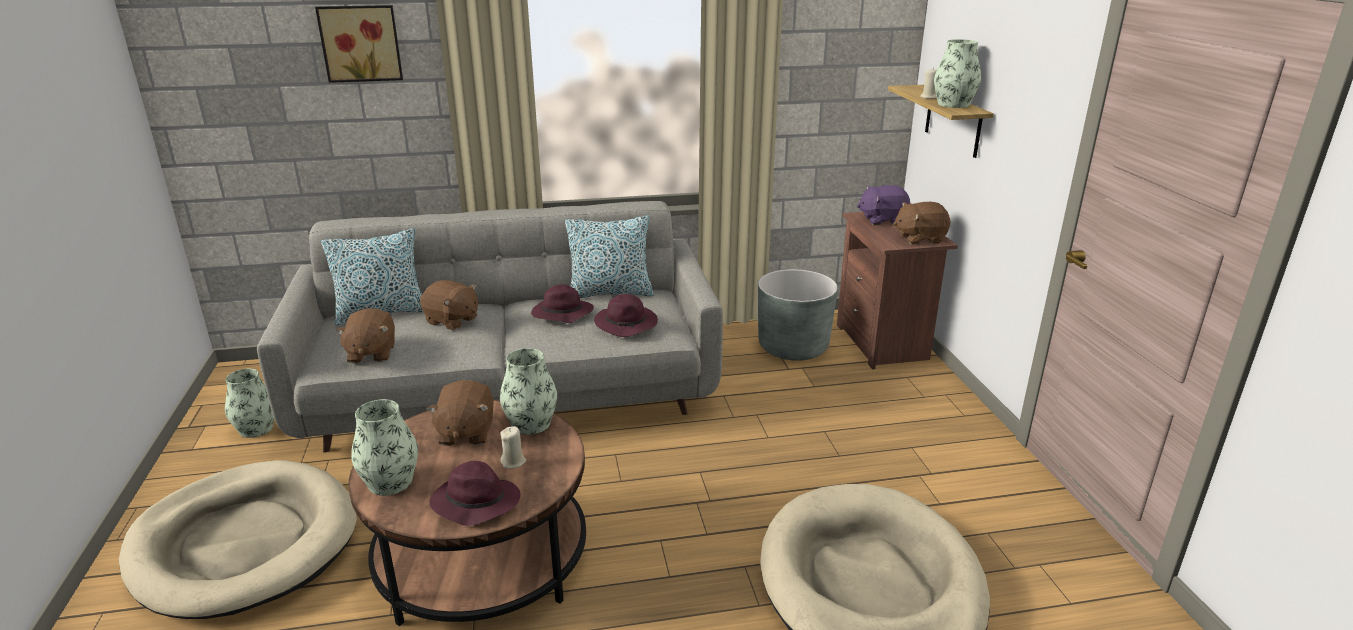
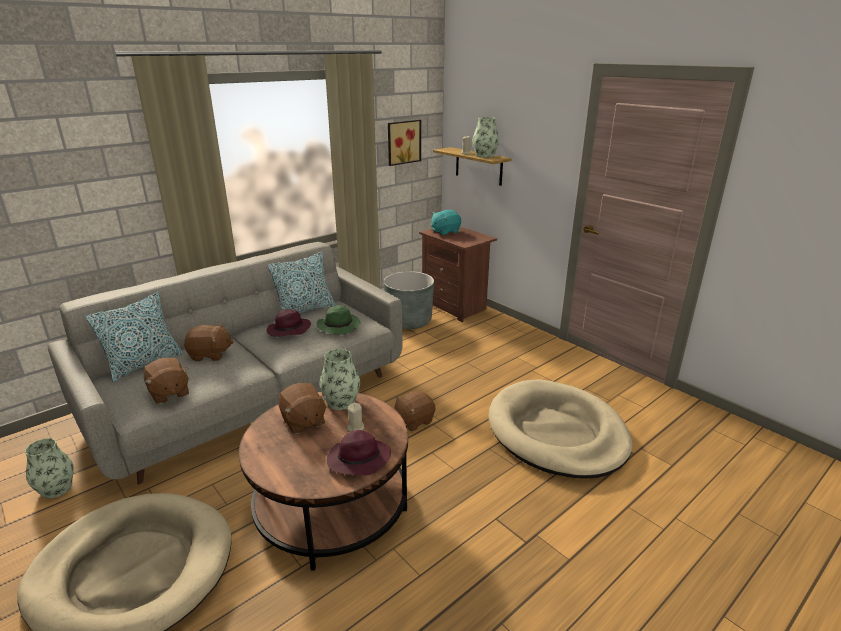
camera: 30 degrees left, 0 degrees up
(361, 43) = (75, 149): picture -> picture (403, 142)
(390, 482) = (284, 469): vase -> none
(627, 324) = (339, 326): purple hat -> green hat
(882, 220) = (445, 232): purple plush toy -> turquoise plush toy
(919, 238) = (475, 238): brown plush toy -> brown plush toy (413, 421)

